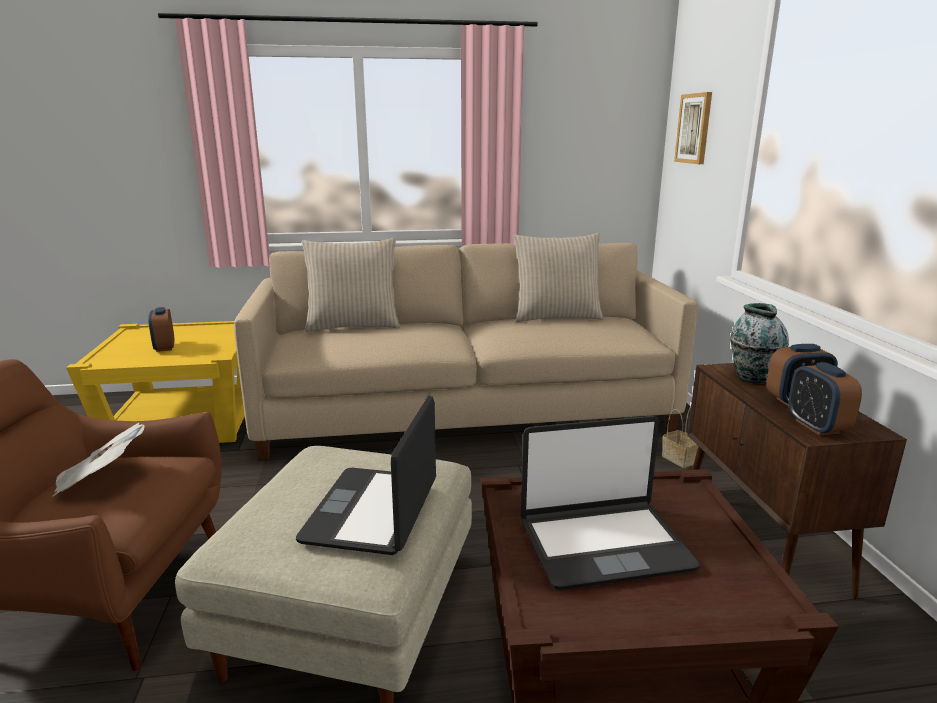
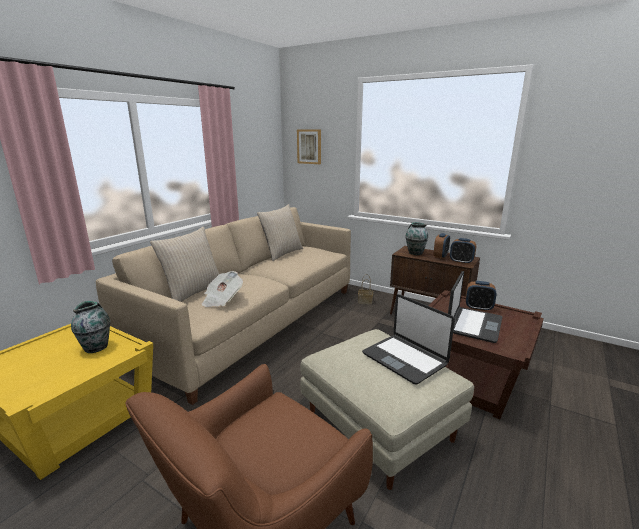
camera: 50 degrees left, 0 degrees up
(101, 480) = (266, 436): newspaper -> newspaper (222, 299)
(164, 347) = (61, 362): alarm clock -> alarm clock (478, 308)
(203, 346) = (96, 347): none -> vase

